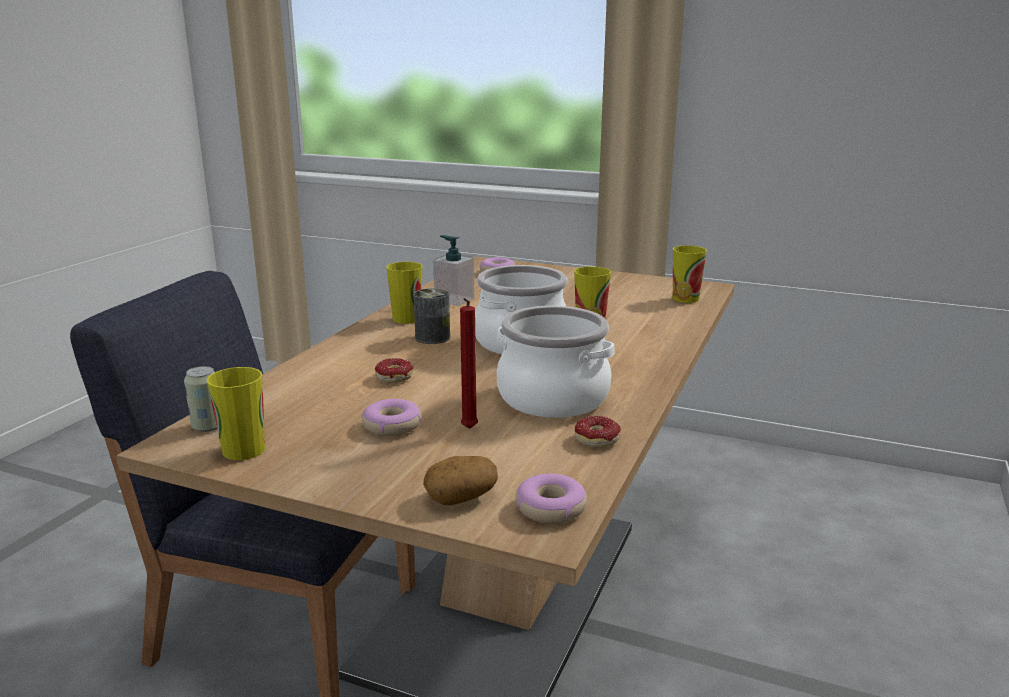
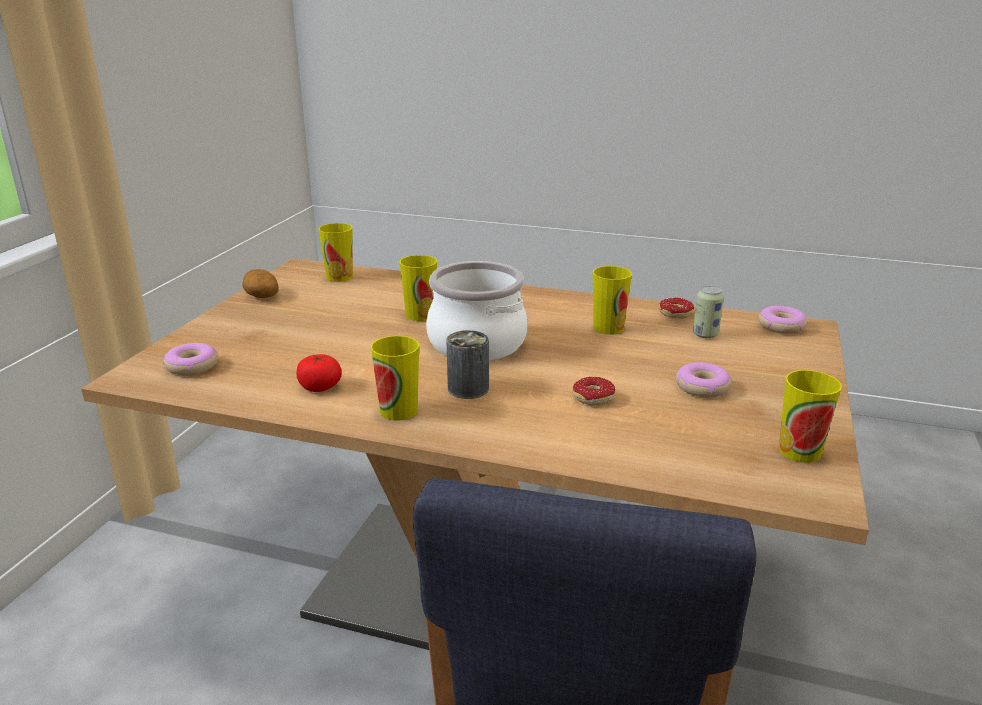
camera: 95 degrees left, 5 degrees up
(207, 426) = (770, 485): can -> can (705, 334)
(454, 300) = (320, 386): soap dispenser -> tomato
(461, 496) = (792, 352): potato -> potato (261, 295)
(468, 430) = (688, 356): red candle -> none
(553, 397) = (608, 328): cooking pot -> cup

